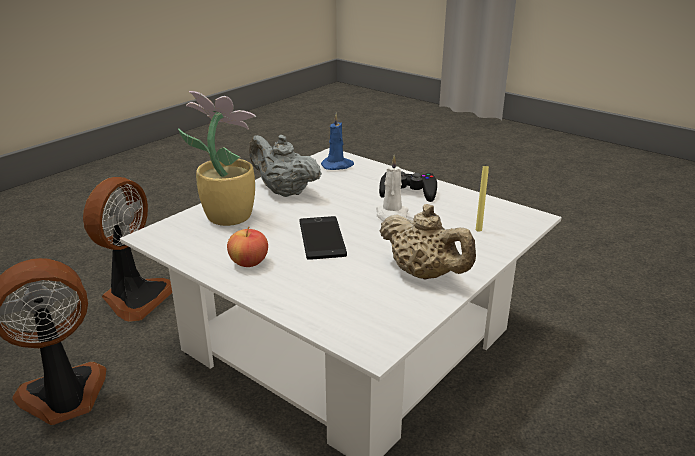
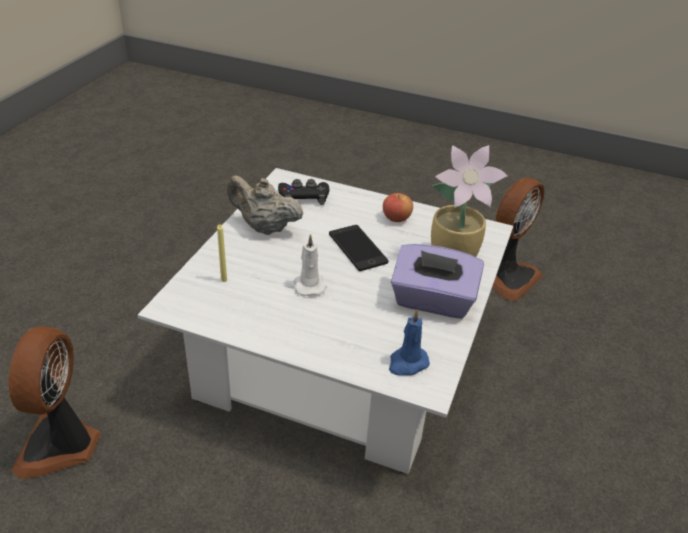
camera: 160 degrees right, 10 degrees up
(135, 297) = (560, 366): fan -> fan (61, 445)
(284, 191) = (432, 301): grey teapot -> purple tissue box
(408, 192) = (303, 325): black game controller -> black game controller (303, 197)

